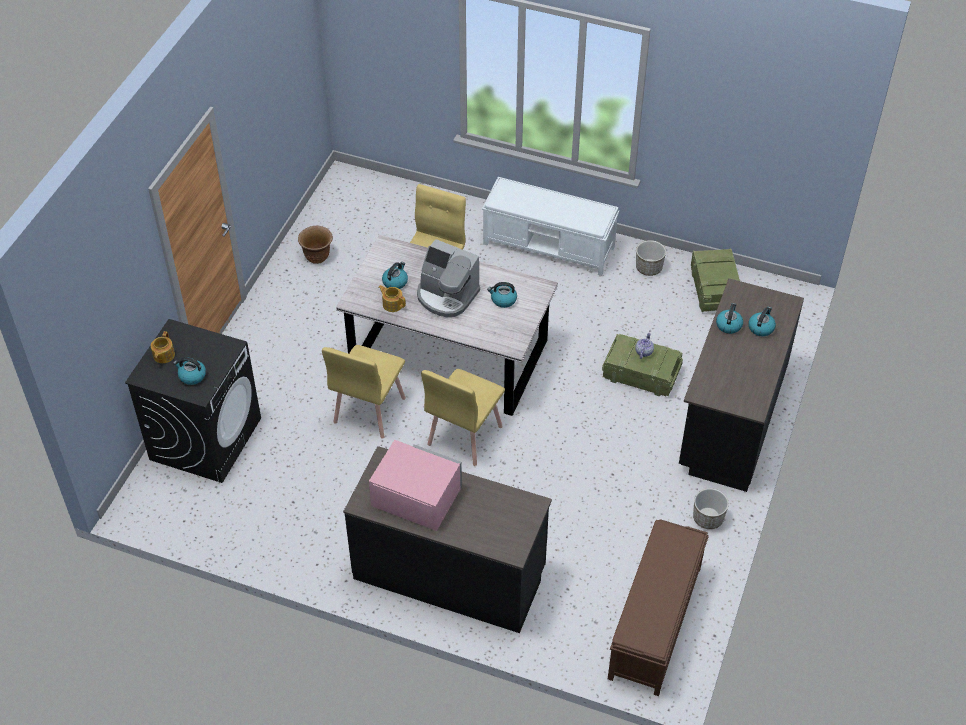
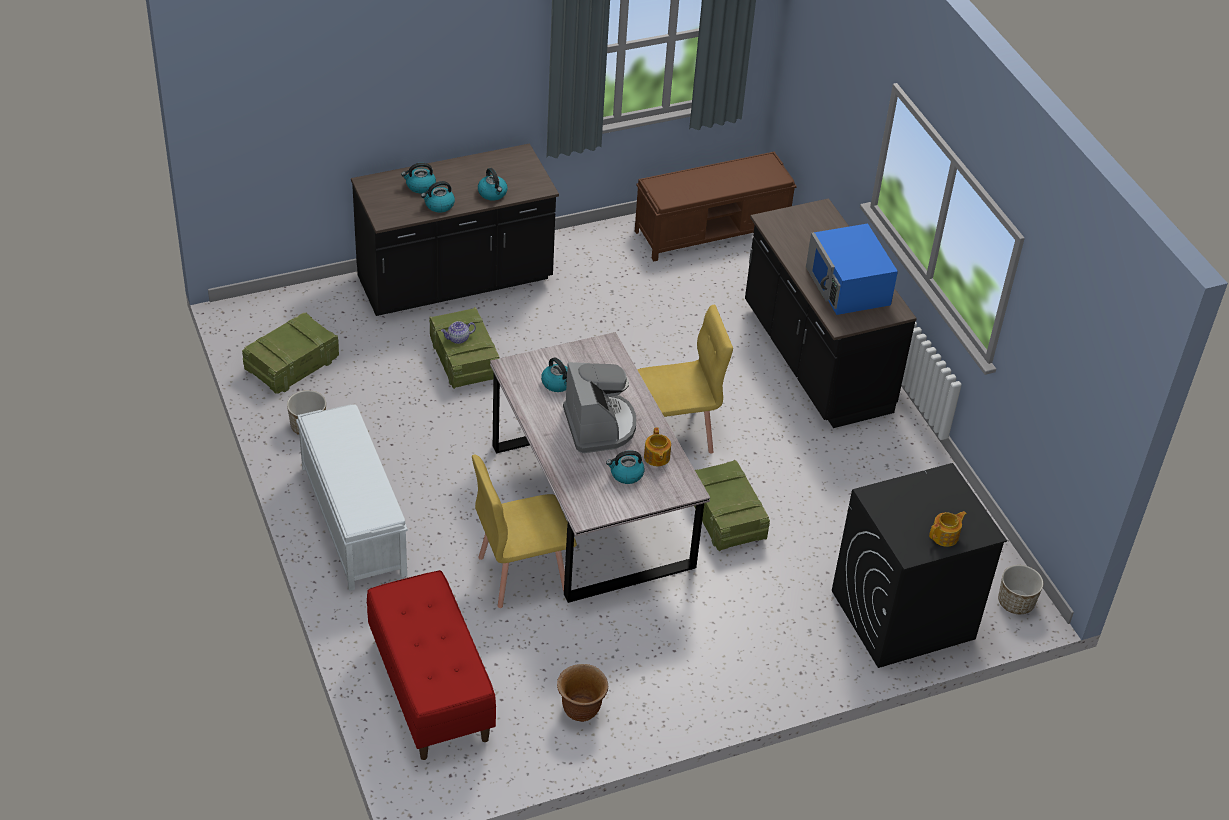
camera: 135 degrees left, 5 degrees down
(192, 376) = (937, 497): kettle -> kettle (493, 193)
(368, 410) = (726, 518): yellow chair -> crate
(397, 210) = (430, 688): none -> red bench
(416, 496) = (848, 286): pink microwave -> blue microwave
(708, 518) = (579, 248): planter -> planter (1015, 602)

